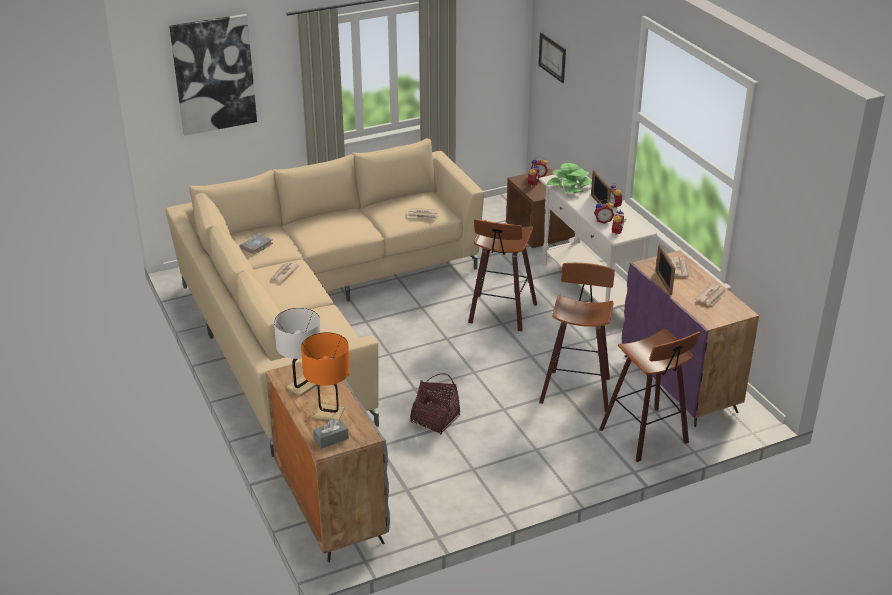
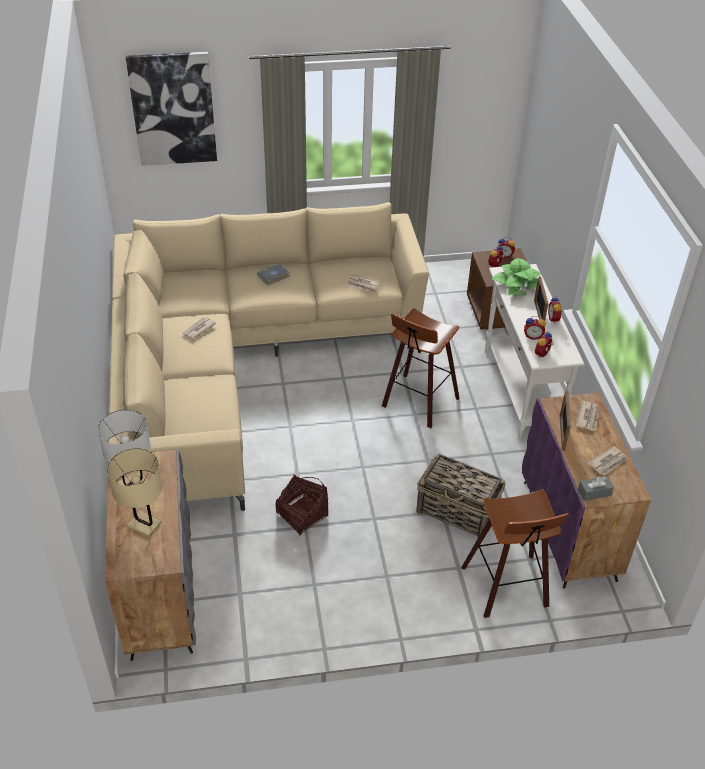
camera: 15 degrees right, 10 degrees up
(257, 246) = (187, 292): grey book -> grey book (273, 277)
(329, 413) = (144, 524): orange table lamp -> beige table lamp
(331, 439) = (131, 558): grey tissue box -> grey tissue box (594, 492)
(552, 57) = (538, 135): picture -> none
(576, 389) = (458, 511): stool -> basket

